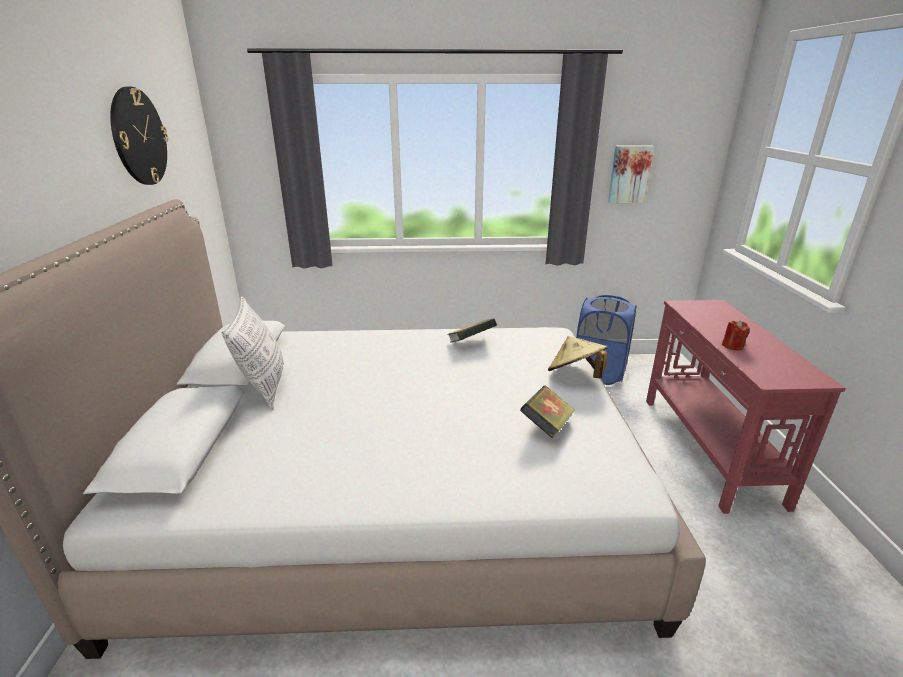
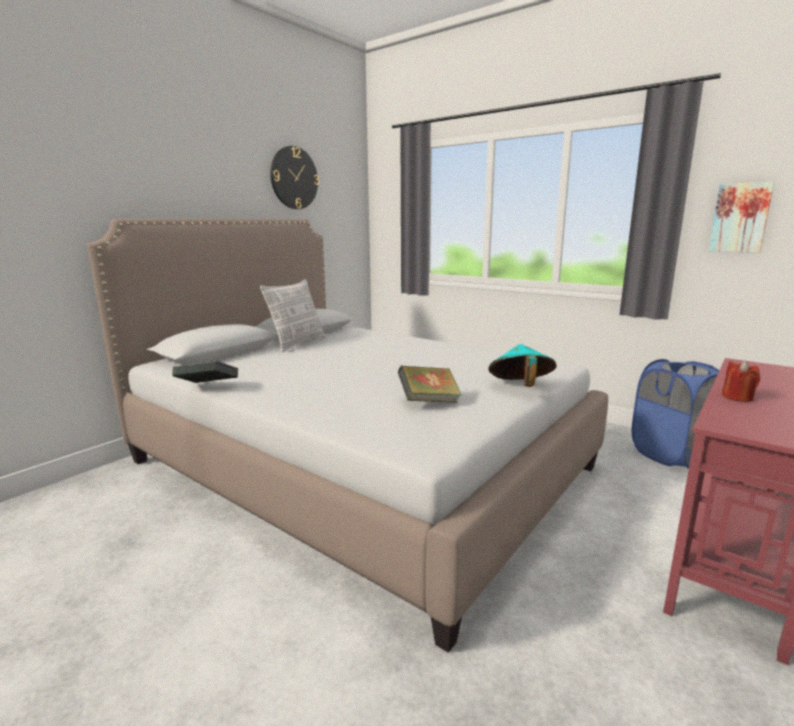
camera: 40 degrees right, 10 degrees down
(471, 343) = (469, 354): book -> book (208, 388)
(575, 376) = (520, 387): beige hat -> turquoise hat

